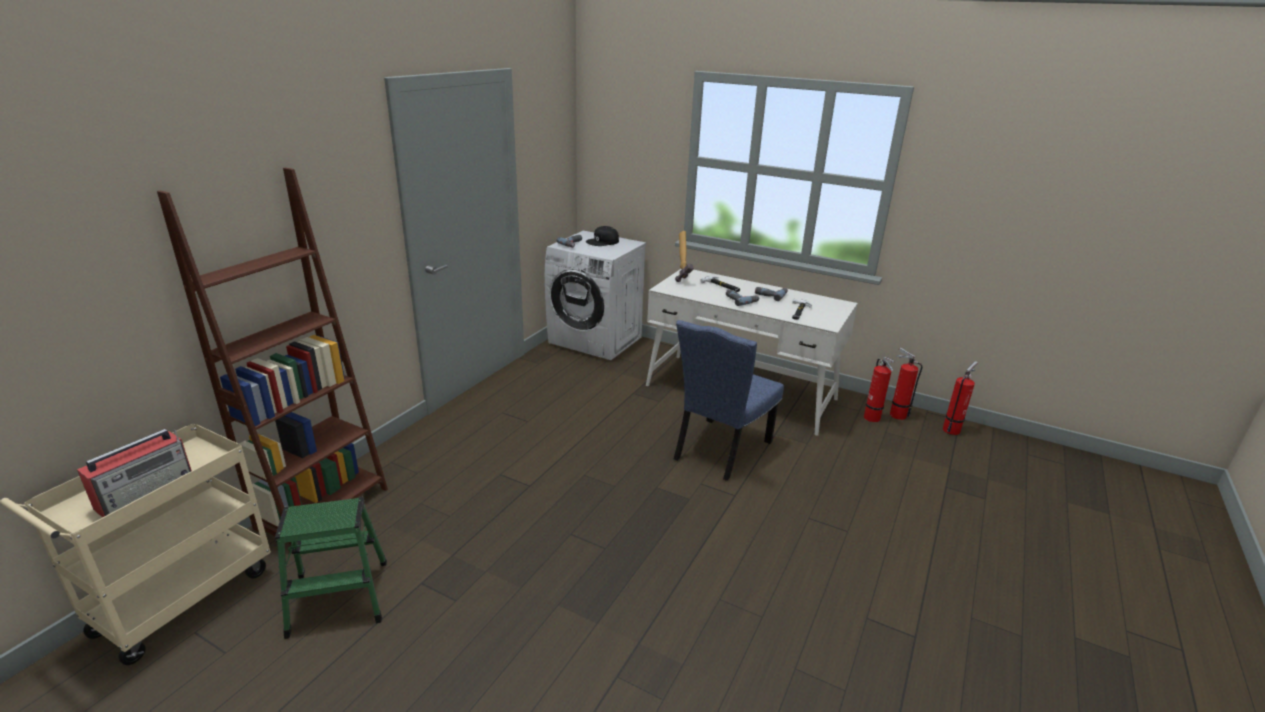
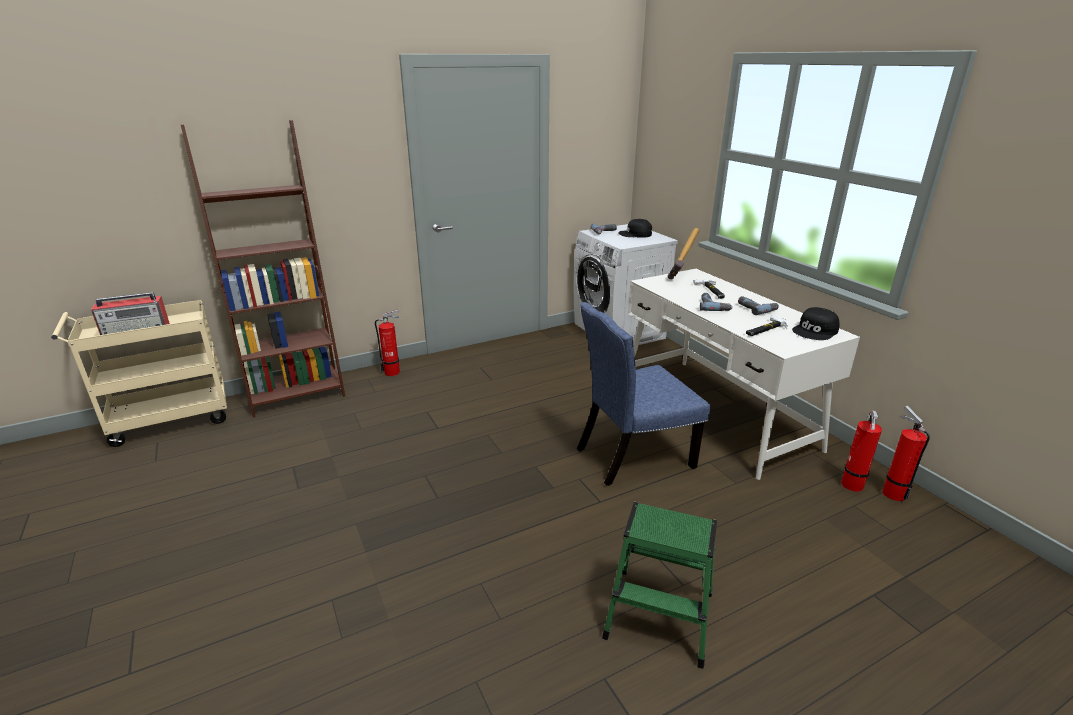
camera: 35 degrees right, 0 degrees up
(338, 596) = (241, 454): green step ladder -> green step ladder (658, 613)
(828, 305) = (815, 331): none -> black cap
(952, 429) = (962, 536): fire extinguisher -> fire extinguisher (394, 372)

